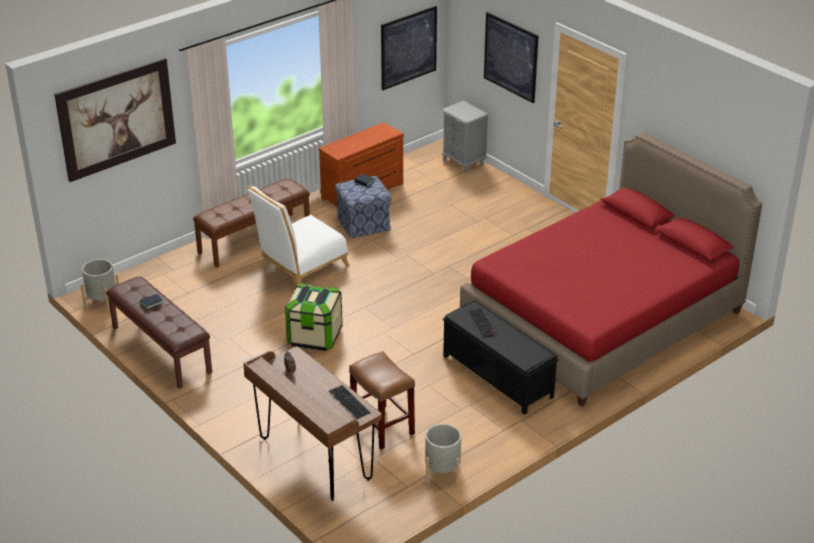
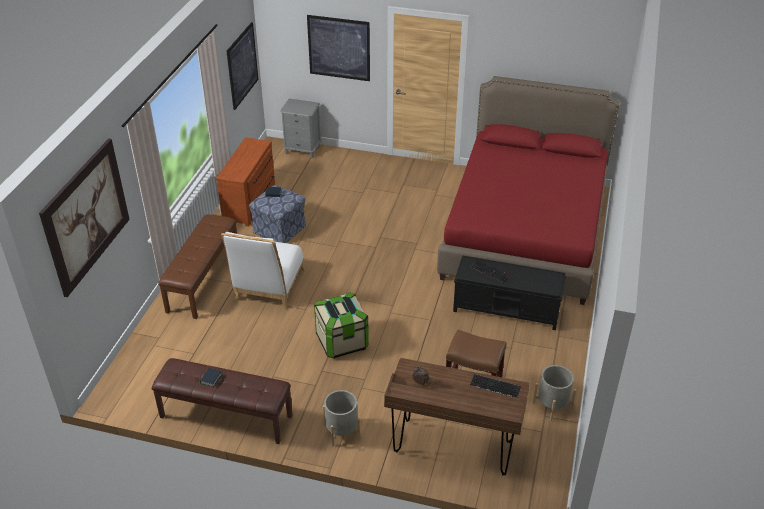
camera: 35 degrees left, 5 degrees up
(102, 301) = (123, 397): grey planter -> grey planter (341, 431)

